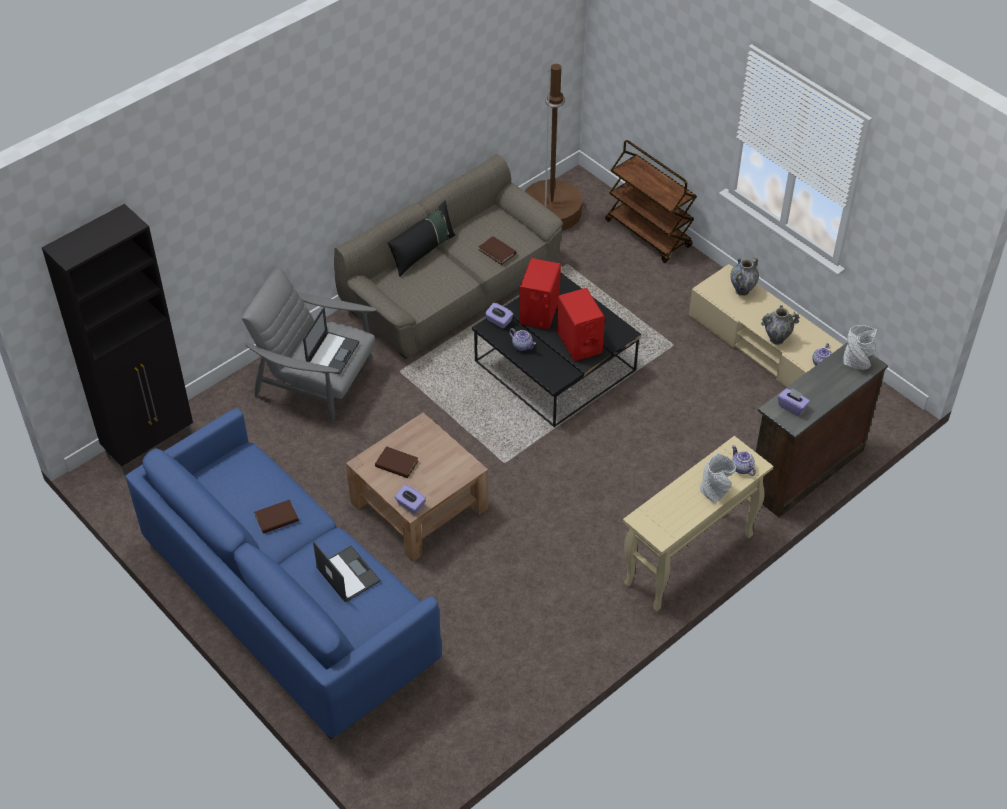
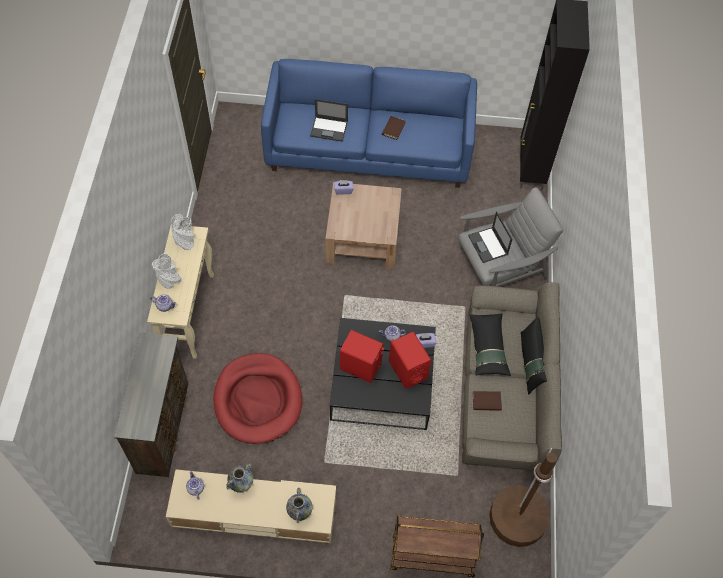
camera: 135 degrees right, 10 degrees up
(396, 464) = (375, 206): brown book -> none
(444, 285) = (488, 348): none -> black pillow
(689, 431) = (258, 400): none -> red dog bed
(792, 407) = (156, 353): purple tissue box -> none
(857, 362) = (136, 422): grey vase -> grey vase (184, 241)

